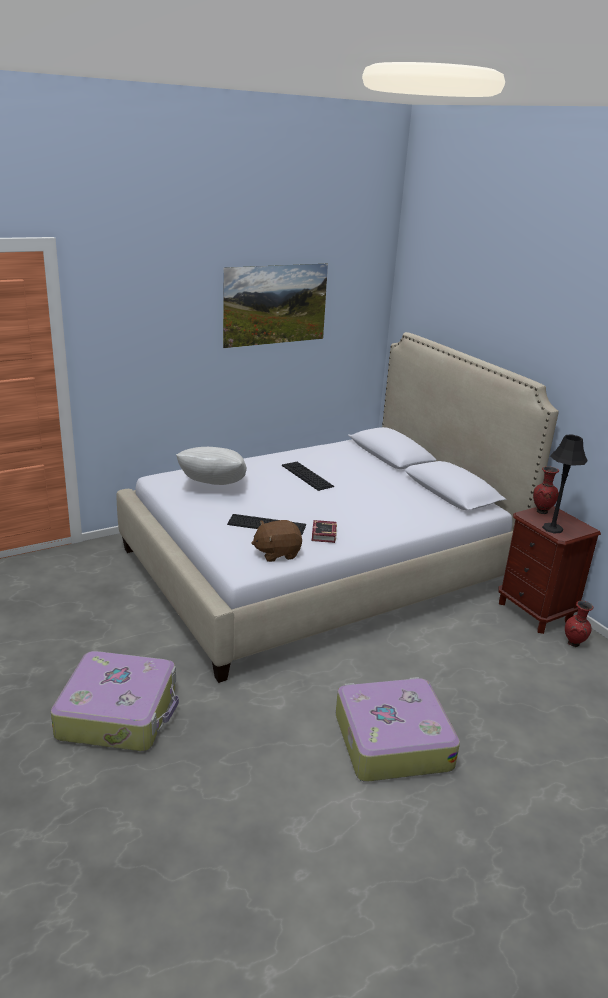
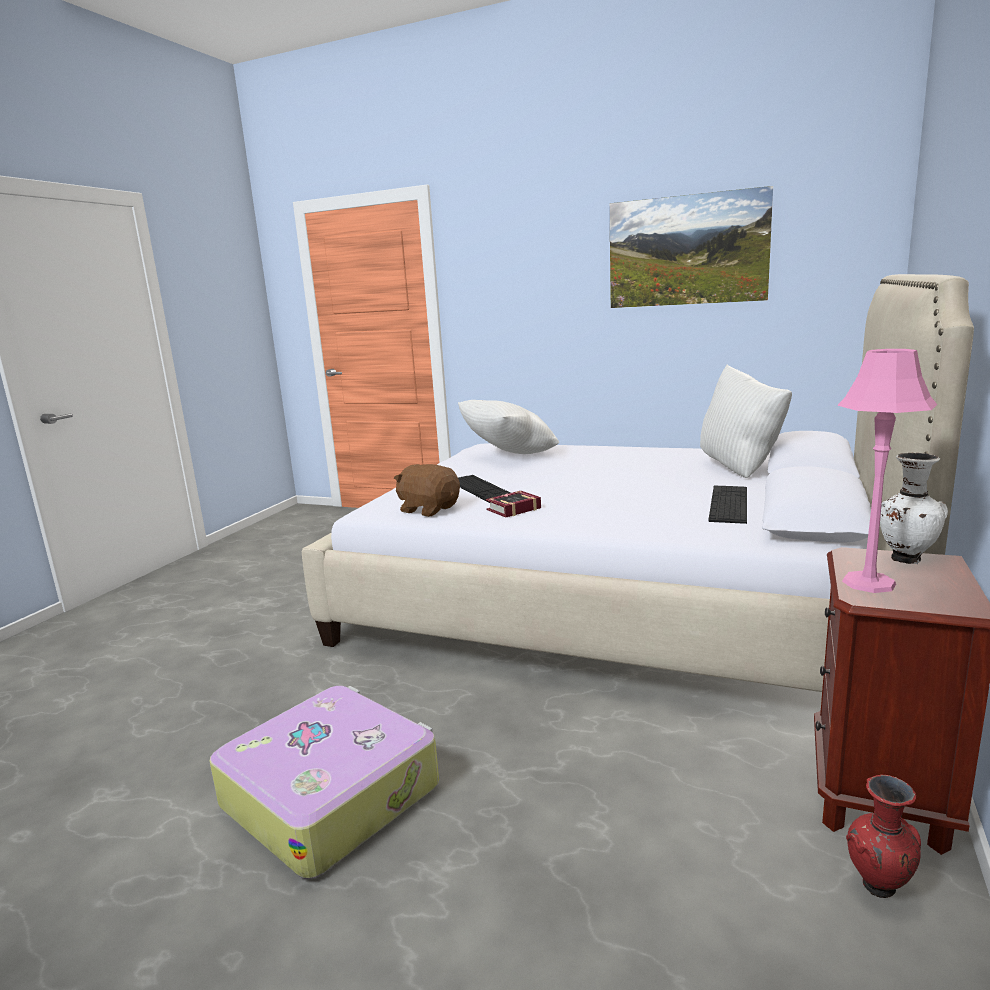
camera: 55 degrees right, 10 degrees down
(119, 713) = (228, 628): suitcase -> none
(307, 476) = (632, 465): keyboard -> keyboard (728, 504)
(362, 463) = (740, 468): none -> white pillow
(541, 511) = (906, 559): red vase -> white vase
(552, 528) = (869, 583): black table lamp -> pink table lamp

